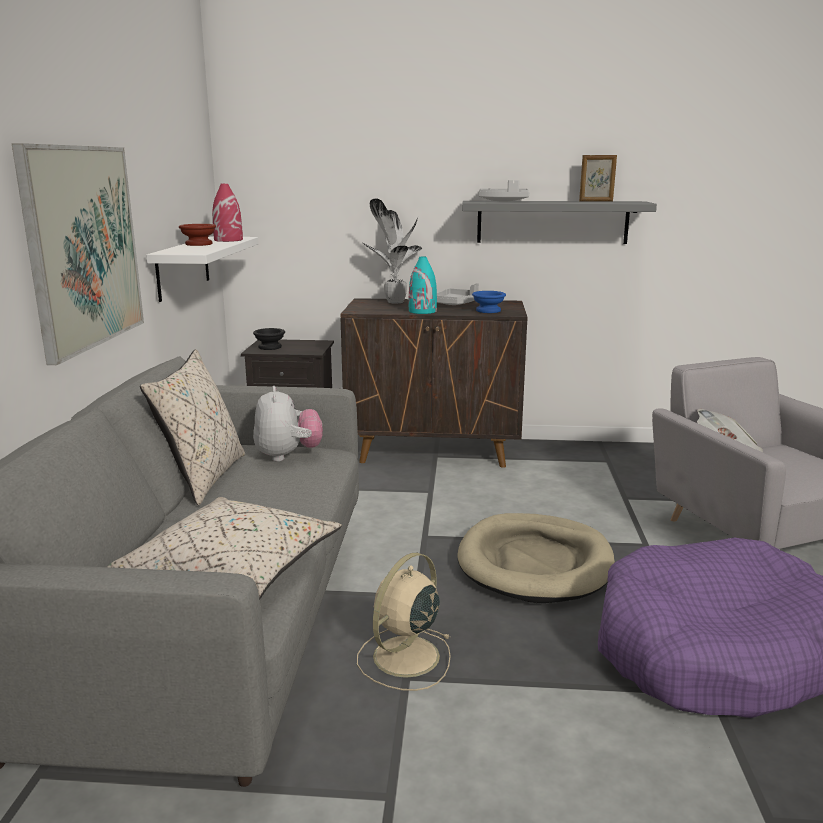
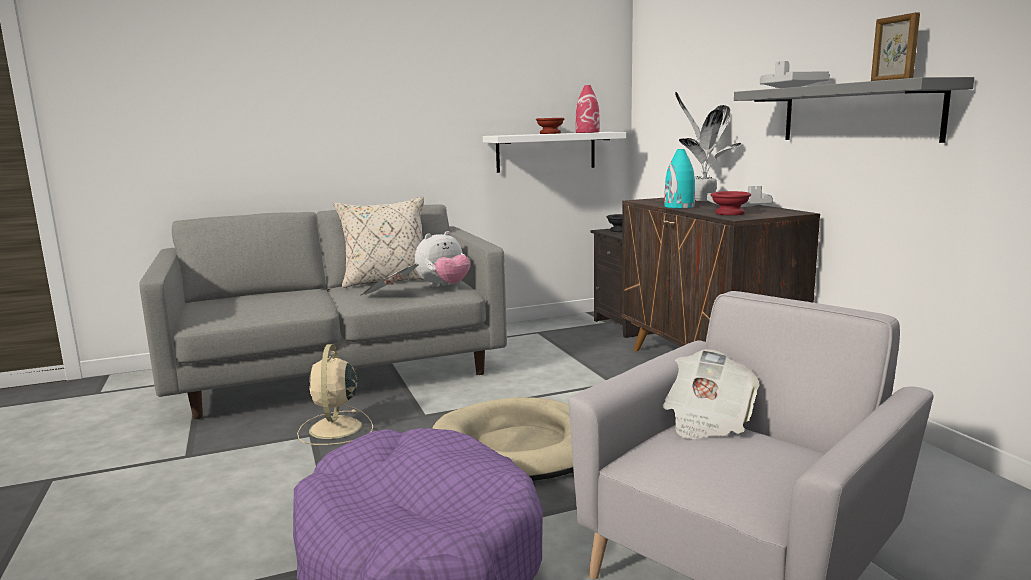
camera: 65 degrees right, 5 degrees down
(83, 247) = (394, 123): picture -> none
(234, 570) = (261, 309): beige pillow -> none
(288, 486) = (390, 296): none -> newspaper
(404, 658) = (335, 429): beige fan -> beige fan turned 105 degrees counterclockwise
(489, 311) = (730, 213): blue bowl -> red bowl

